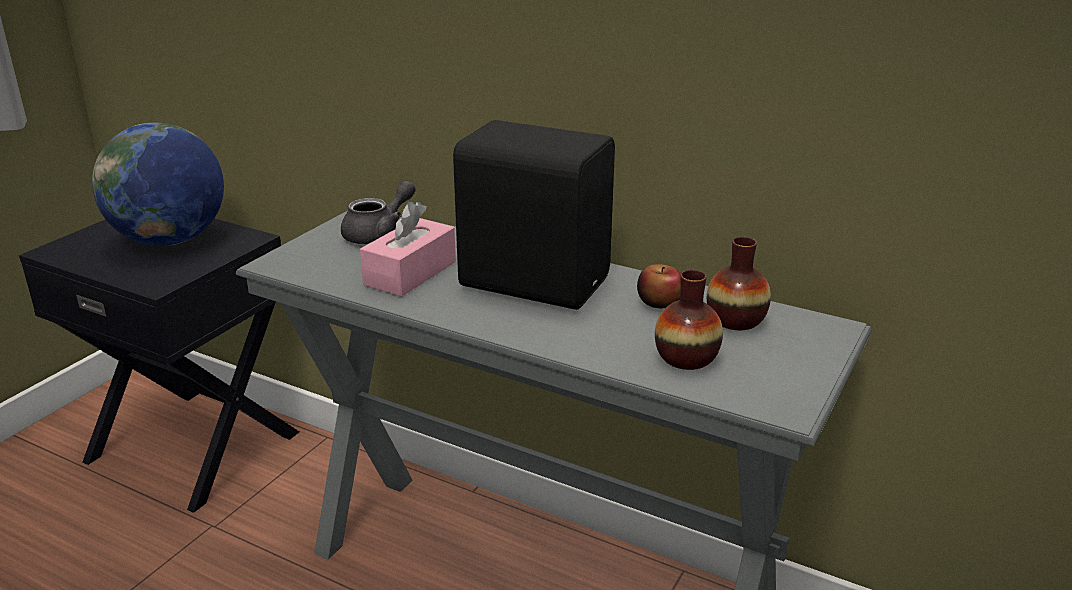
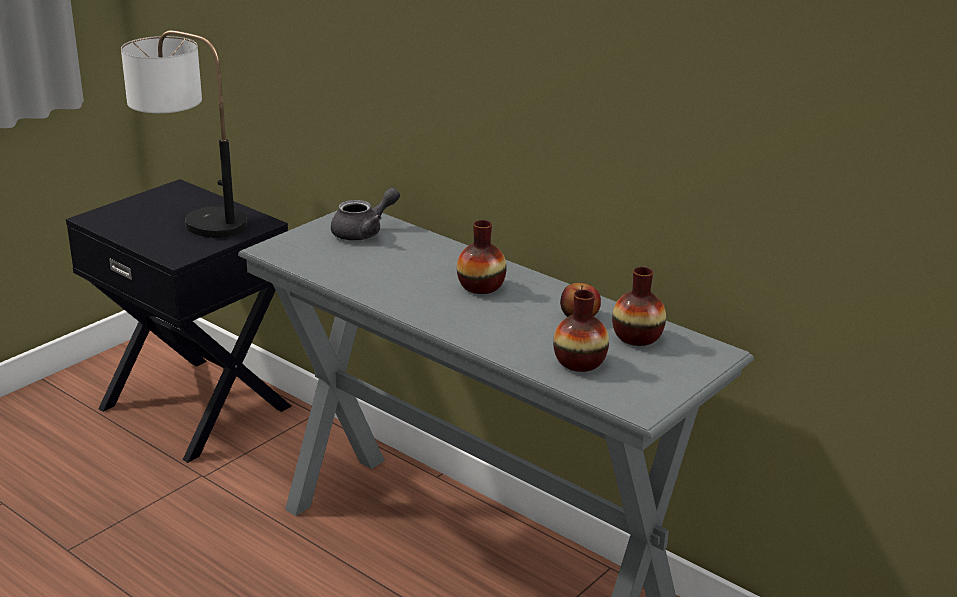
camera: 10 degrees right, 0 degrees up
(170, 240) = (192, 218): globe -> table lamp
(410, 273) = (379, 269): pink tissue box -> none
(534, 280) = (481, 286): black speaker -> vase

